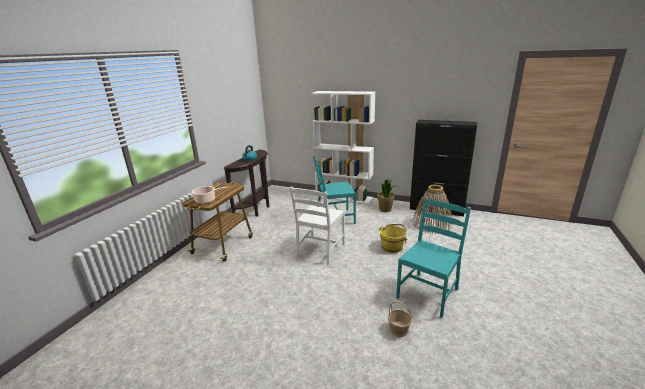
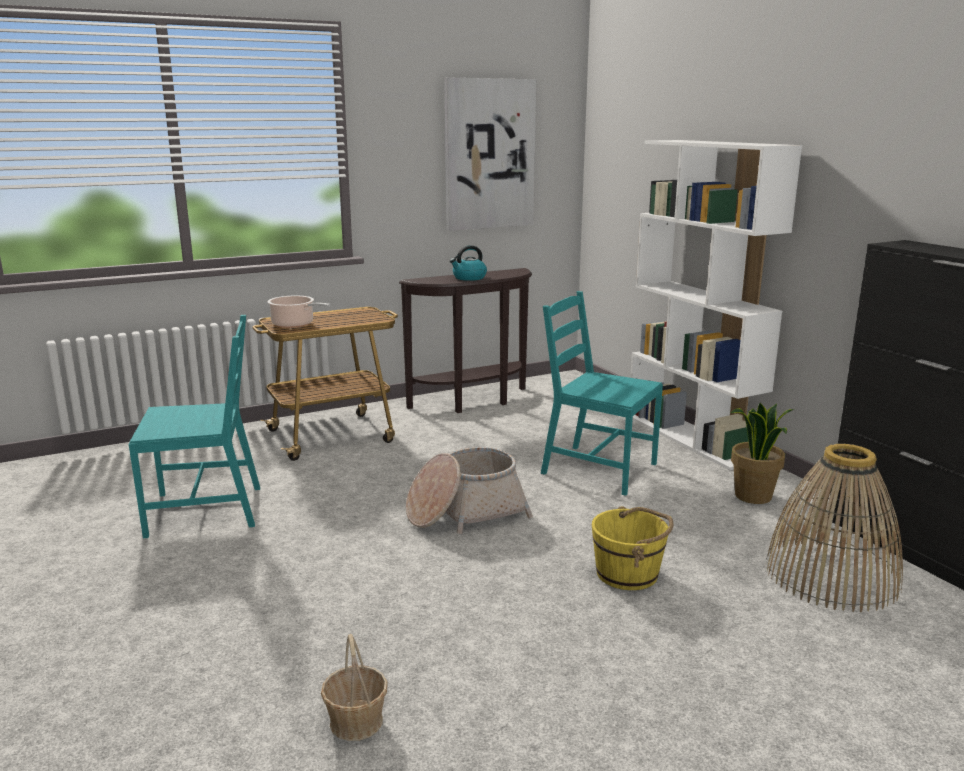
camera: 40 degrees right, 5 degrees down
(236, 104) = (489, 154): none -> picture
(320, 251) = (465, 512): white chair -> basket
(428, 293) = (541, 702): turquoise chair -> turquoise chair (206, 510)

